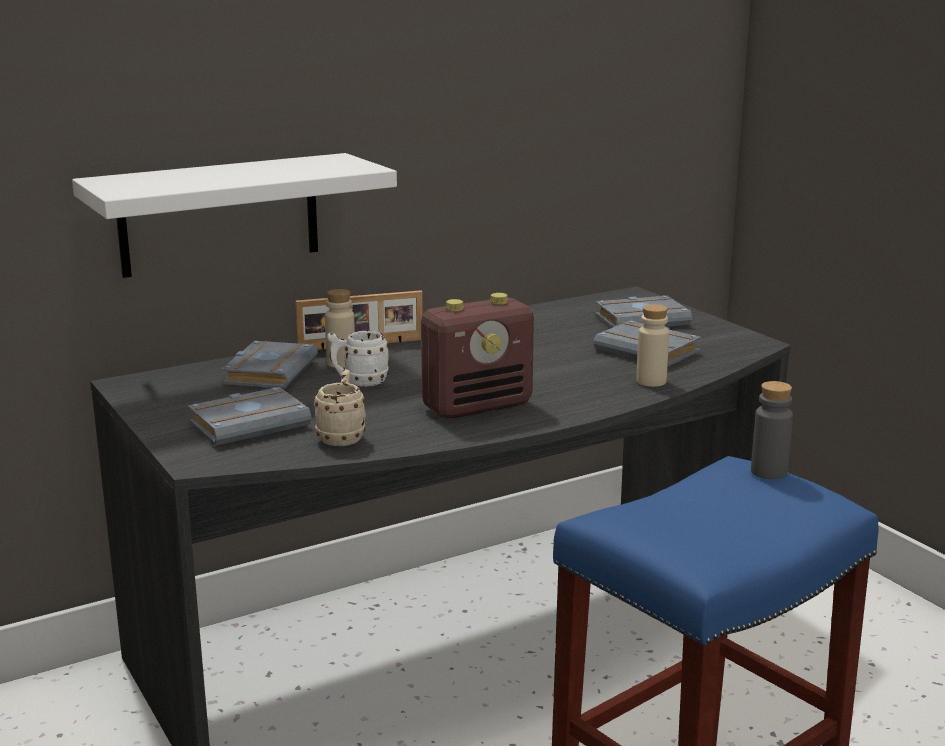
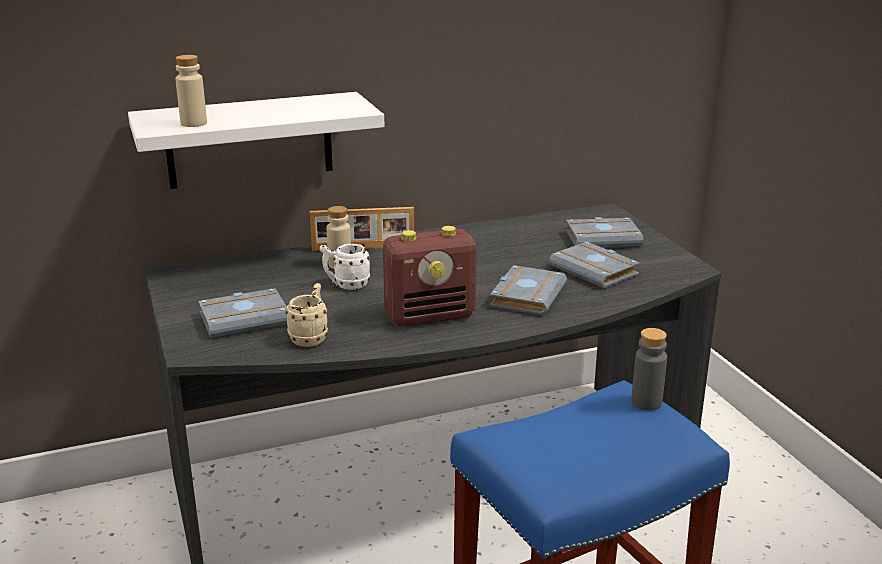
camera: 10 degrees right, 5 degrees up
(268, 372) = (280, 269): grey book -> grey book (526, 295)
(651, 381) = (584, 302): beige bottle -> beige bottle (193, 123)

